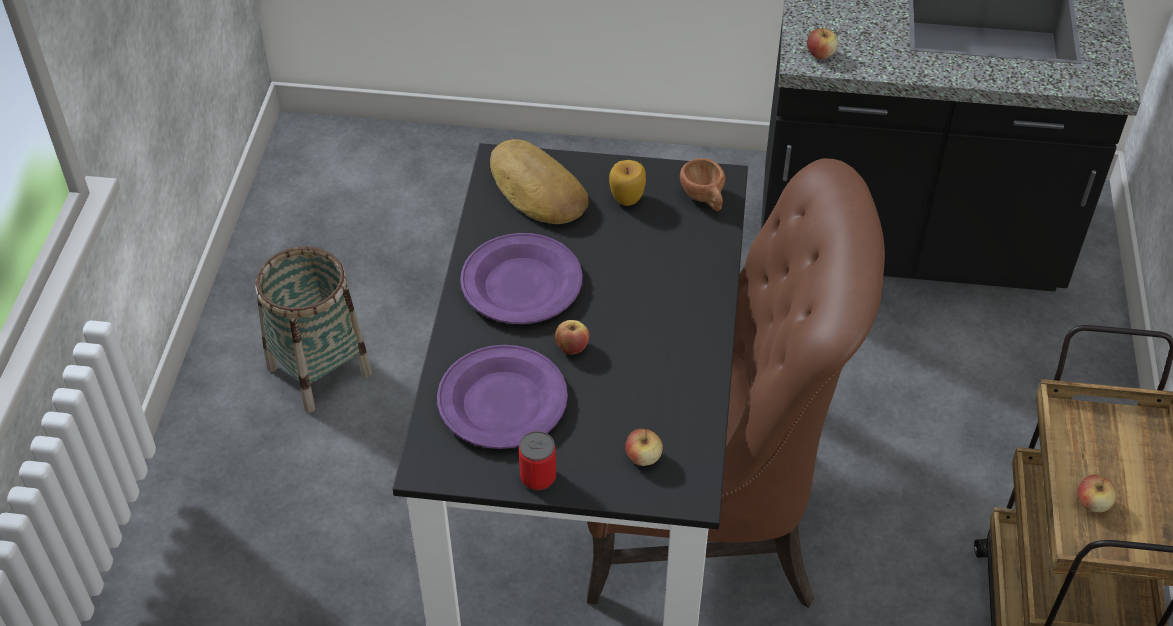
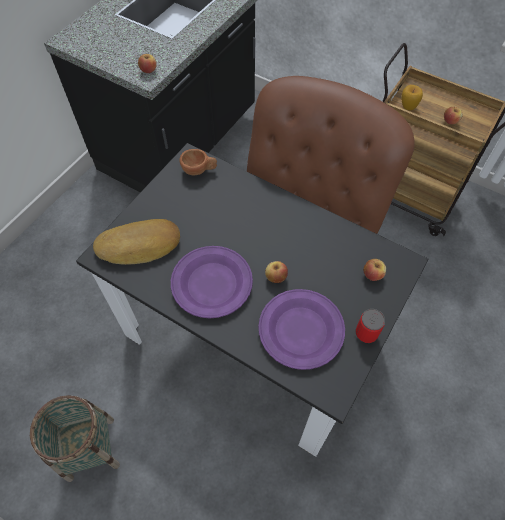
camera: 65 degrees left, 10 degrees up
(627, 198) = (176, 204): apple -> apple (408, 107)

